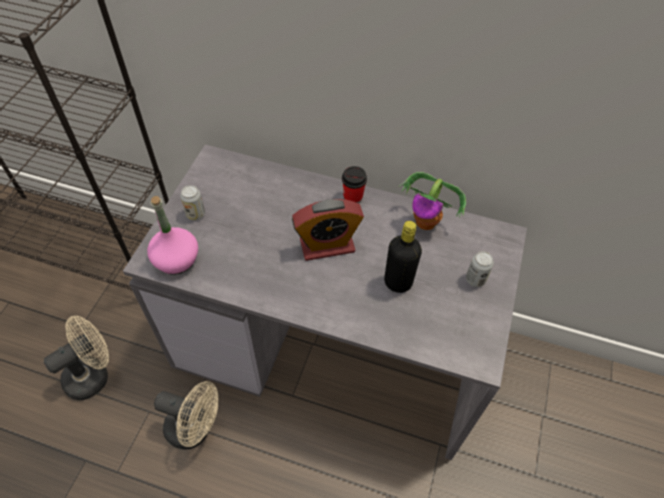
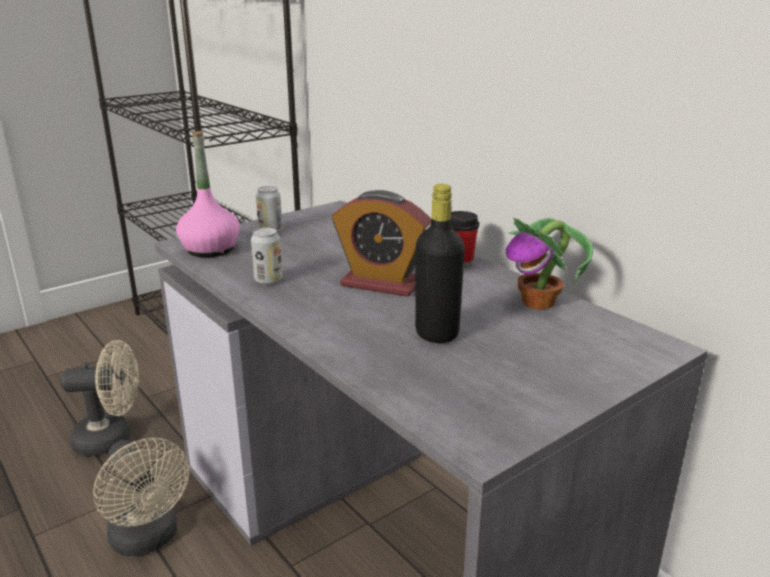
camera: 35 degrees right, 30 degrees down
(475, 279) = (561, 367): can -> can (268, 280)

